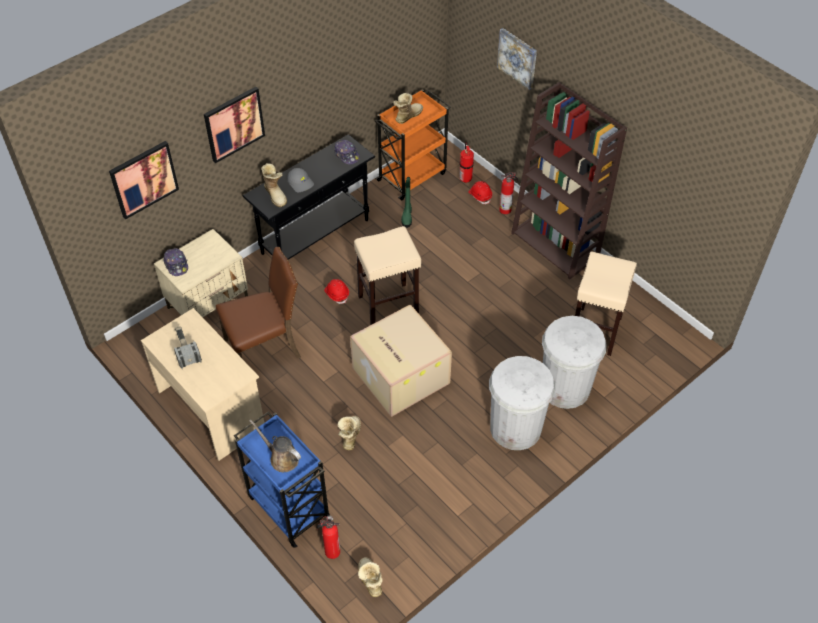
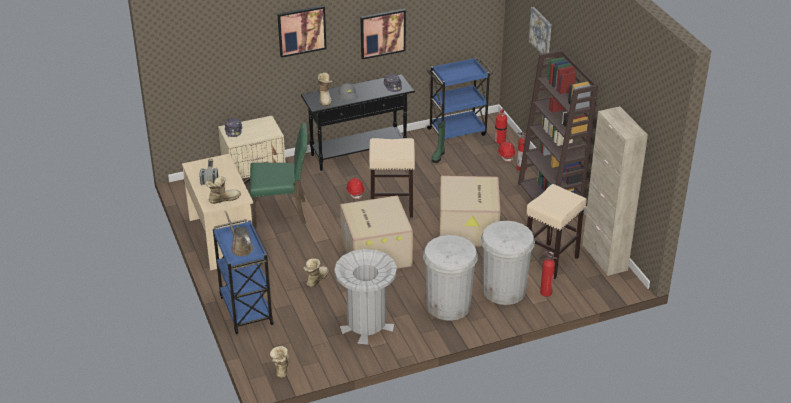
camera: 20 degrees right, 15 degrees down
(143, 179) = (221, 50): picture -> picture (382, 33)
(264, 349) = (281, 213): brown chair -> green chair
(331, 551) = (262, 343): fire extinguisher -> fire extinguisher (545, 292)
(407, 116) = (455, 73): boot -> boot (223, 199)
(412, 176) = (458, 131): orange cart -> blue cart
(438, 485) = (366, 325): none -> grey trash can
(488, 311) = (469, 228): none -> cardboard box
(648, 310) = (604, 257): none -> beige cabinet

